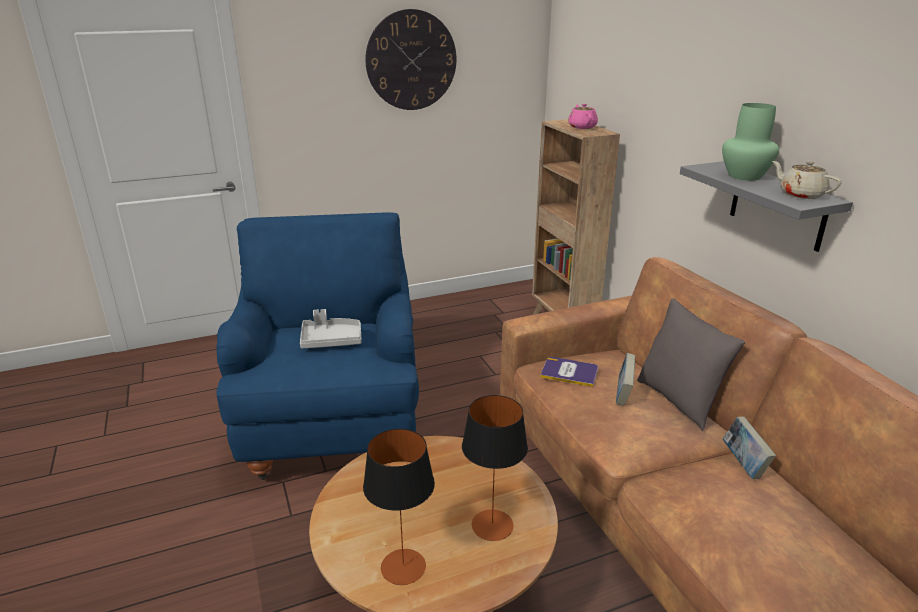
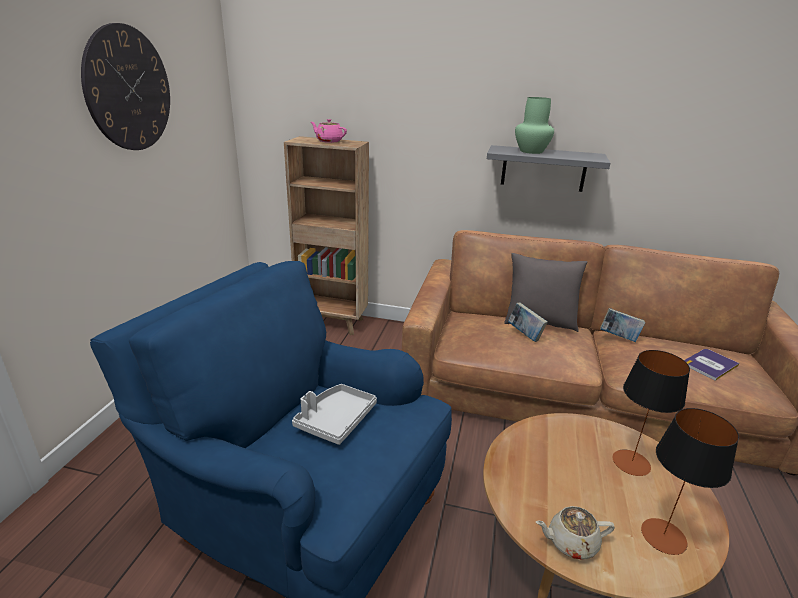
camera: 55 degrees left, 0 degrees up
(569, 372) = (478, 339): book -> book (709, 364)
(800, 194) = (582, 155): beige teapot -> beige teapot (571, 542)

